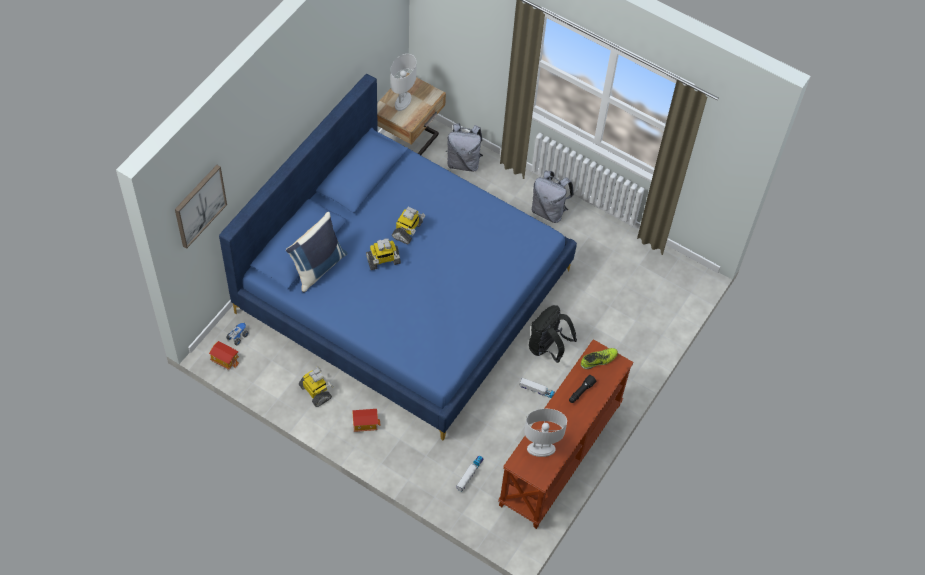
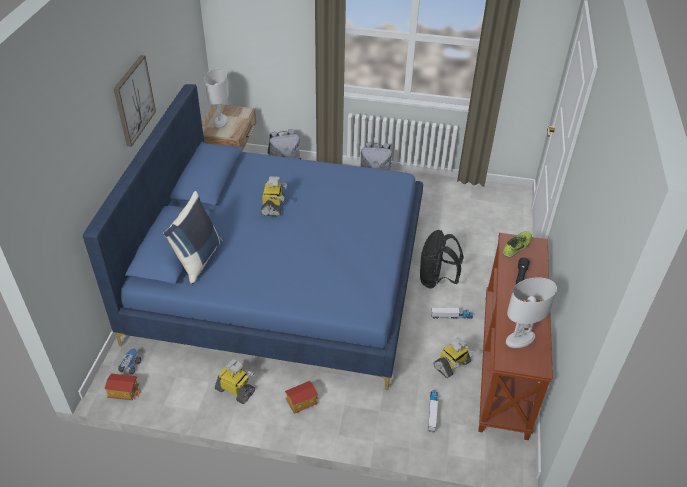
camera: 20 degrees left, 15 degrees down
(199, 205) = (50, 186): picture -> picture (133, 100)
(383, 260) = (262, 235): toy robot -> toy robot (452, 365)

